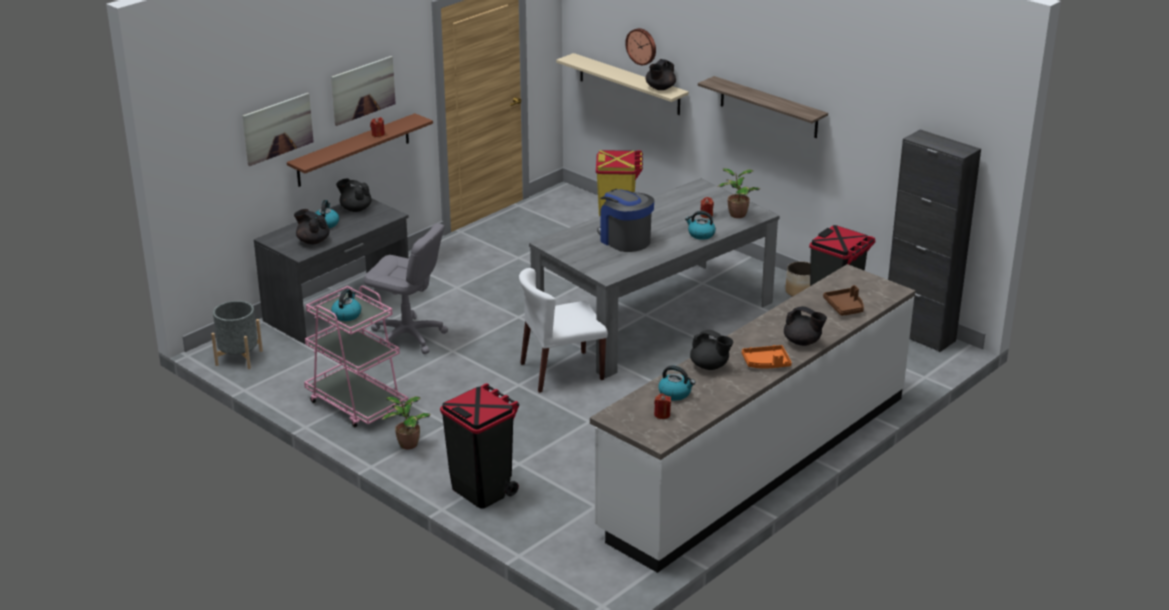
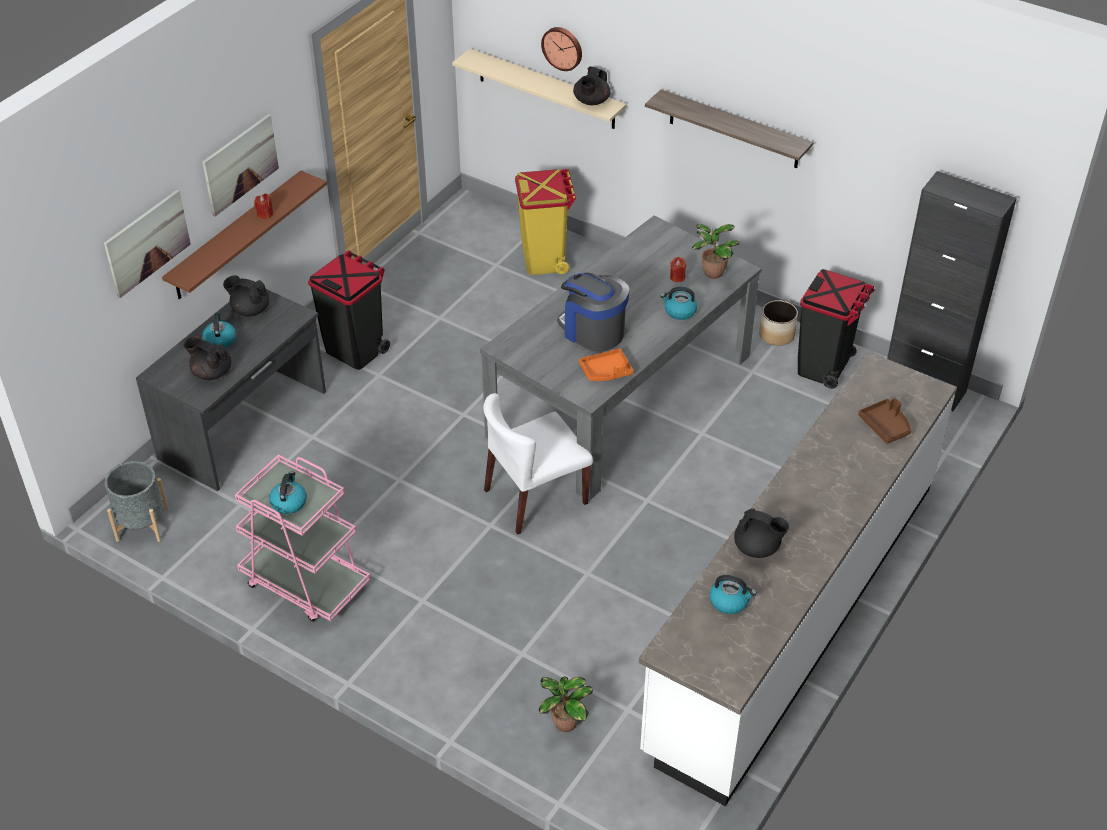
camera: 10 degrees left, 15 degrees up
(407, 444) = (382, 641): potted plant -> potted plant (564, 723)
(408, 337) = (340, 464): grey office chair -> none
(482, 490) = (489, 702): black trash can -> black trash can (355, 350)
(662, 414) = (724, 641): red candle -> none
(766, 363) = (821, 534): orange tray -> orange tray (606, 371)
(802, 342) = (853, 492): black teapot -> none

